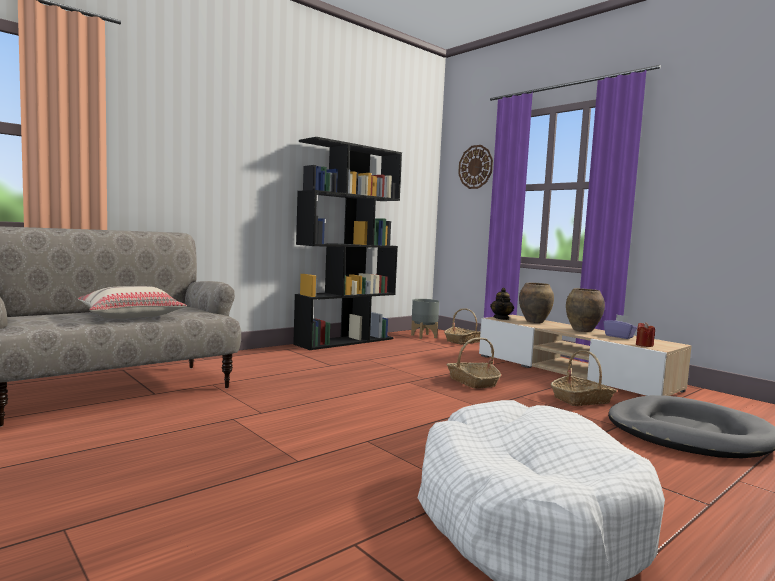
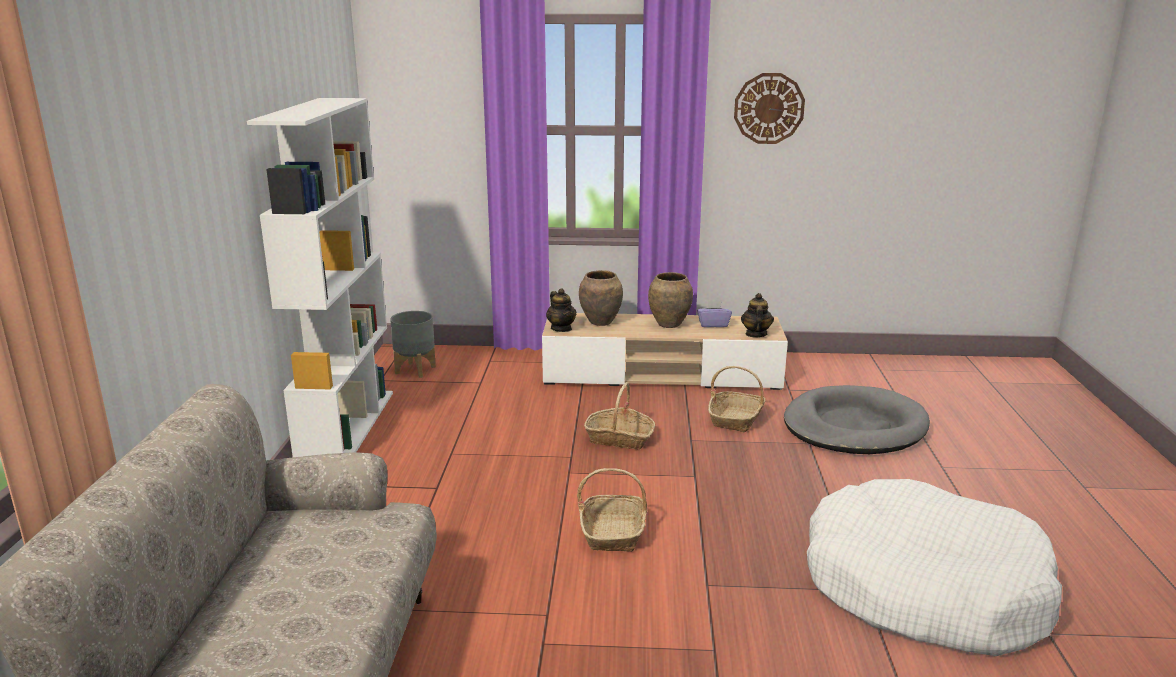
camera: 45 degrees left, 15 degrees up
(132, 315) = (316, 581): beige pillow -> none
(345, 341) = (347, 427): black bookcase -> white bookcase
(463, 341) = (476, 361): basket -> basket (613, 532)
(475, 167) = (437, 93): wall clock -> wall clock (769, 108)
(644, 345) = (755, 334): red candle -> teapot

